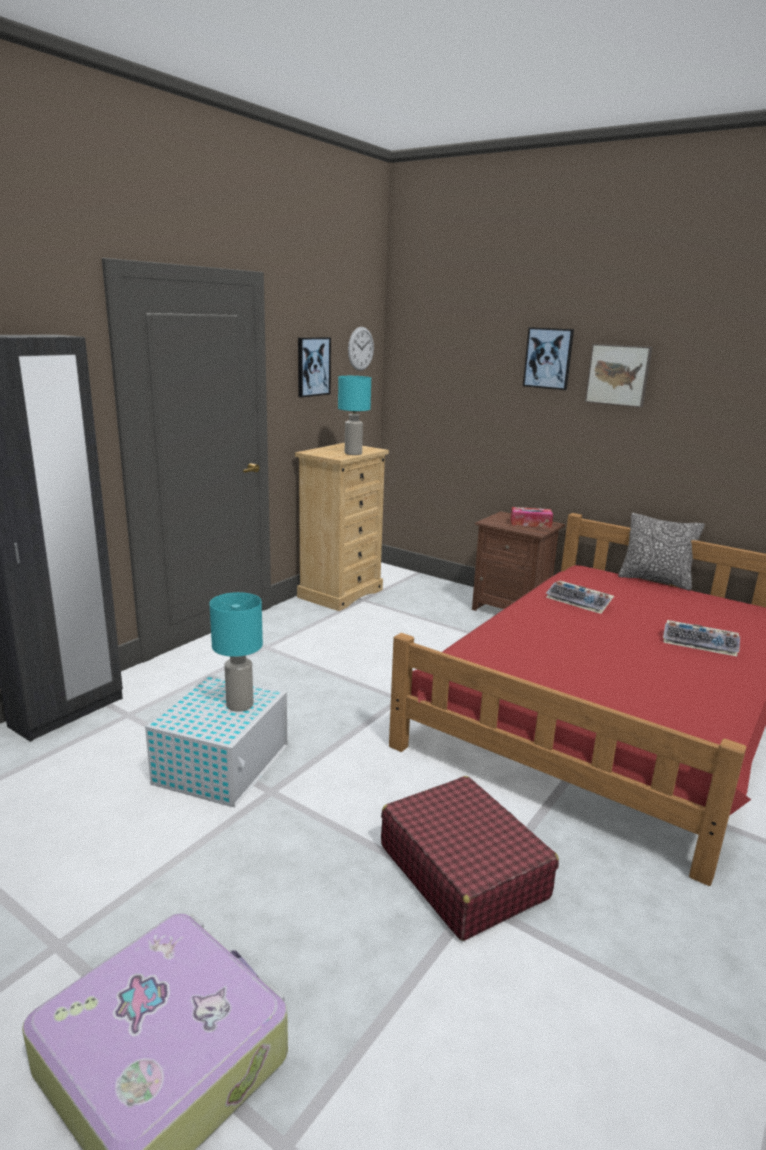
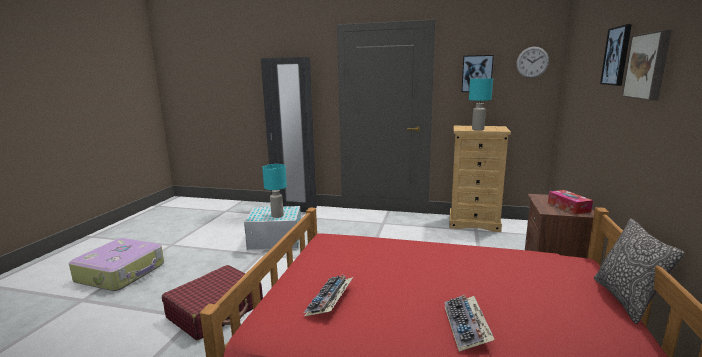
camera: 70 degrees right, 5 degrees down
(579, 602) = (485, 264): keyboard -> keyboard (330, 301)

